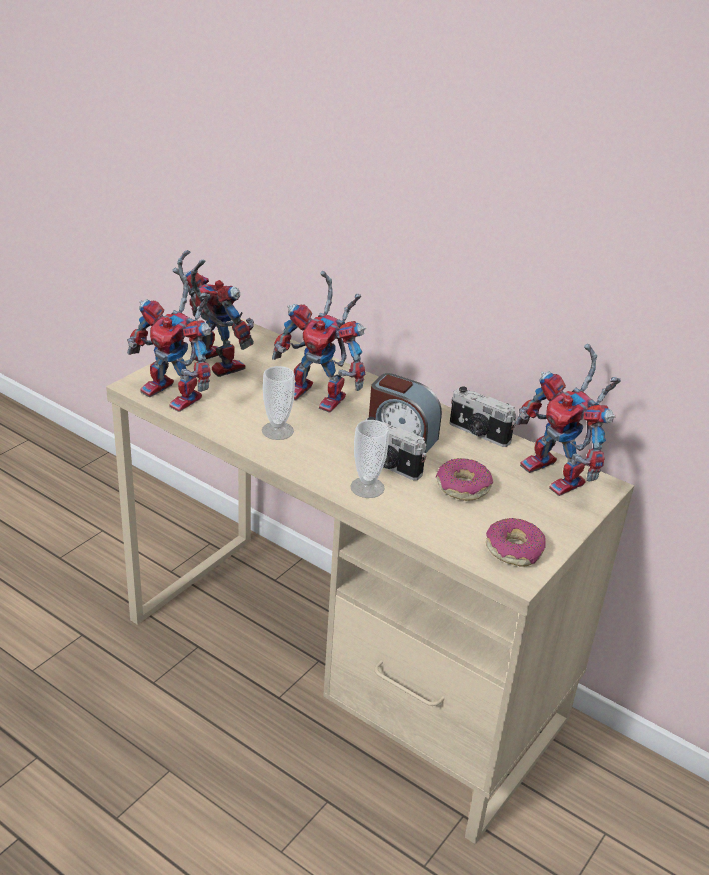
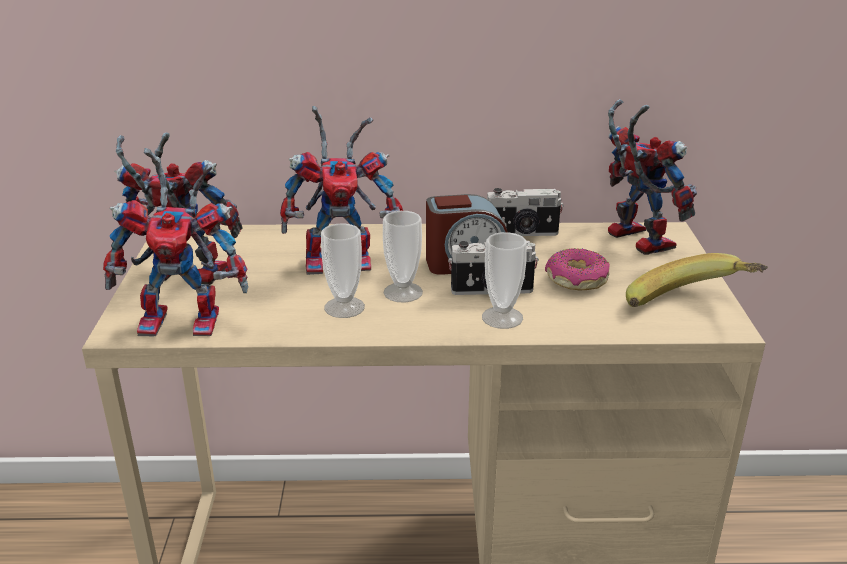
camera: 35 degrees left, 5 degrees down
(328, 438) = (403, 292): none -> cup
(514, 550) = (691, 308): donut -> banana
(560, 477) = (632, 239): toy robot -> toy robot turned 135 degrees counterclockwise

